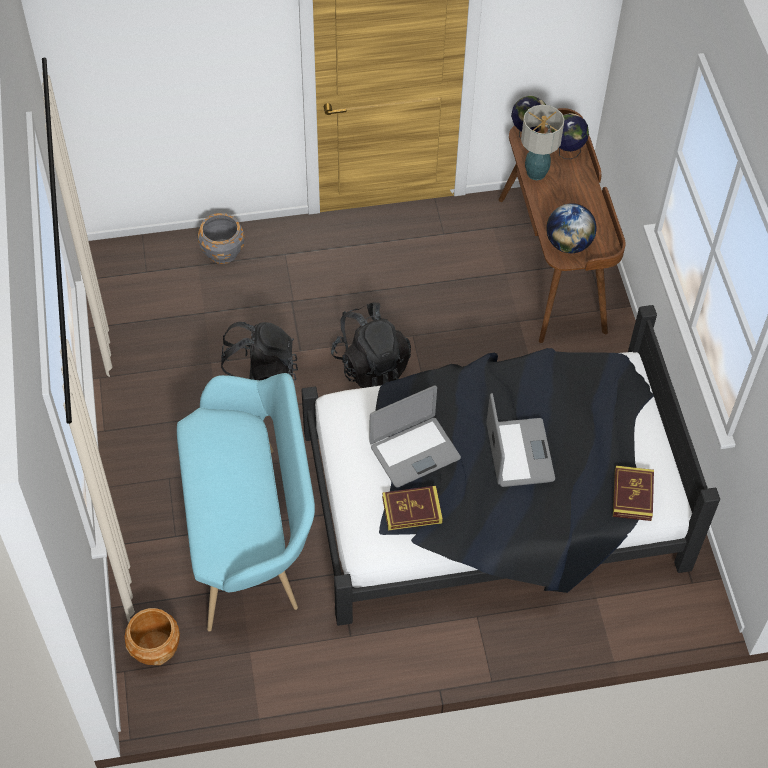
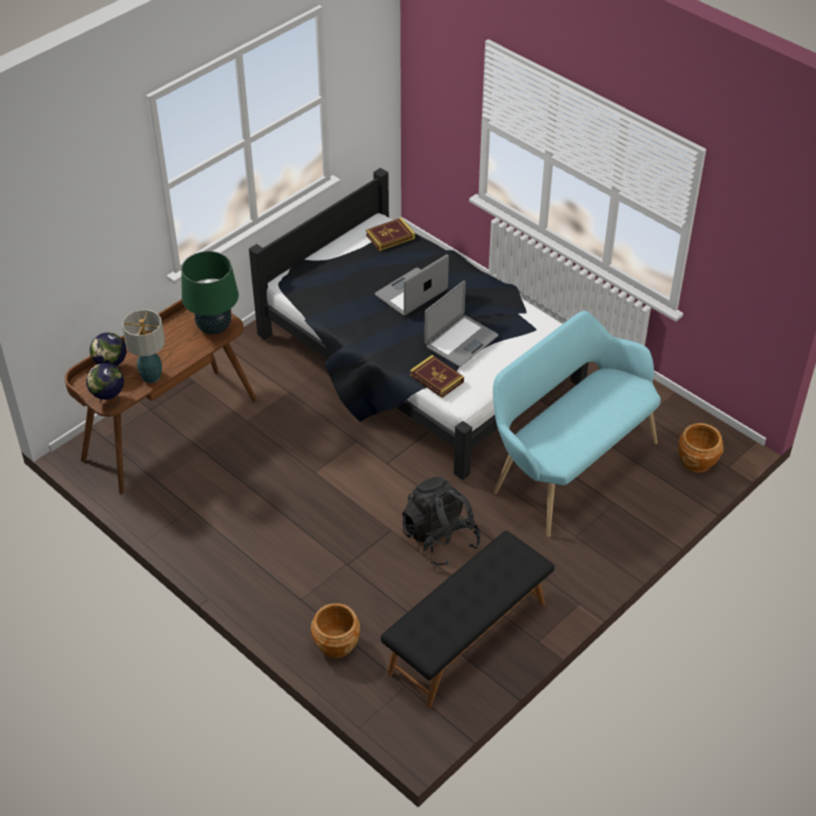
camera: 125 degrees left, 10 degrees down
(147, 334) = (468, 638): none -> black bench
(223, 252) = (336, 644): grey planter -> brown planter
(371, 364) = (365, 481): black backpack -> none
(412, 510) = (505, 321): book -> book (436, 378)
(414, 451) = (460, 341): laptop -> laptop turned 105 degrees clockwise
(568, 244) = (214, 328): globe -> green table lamp

